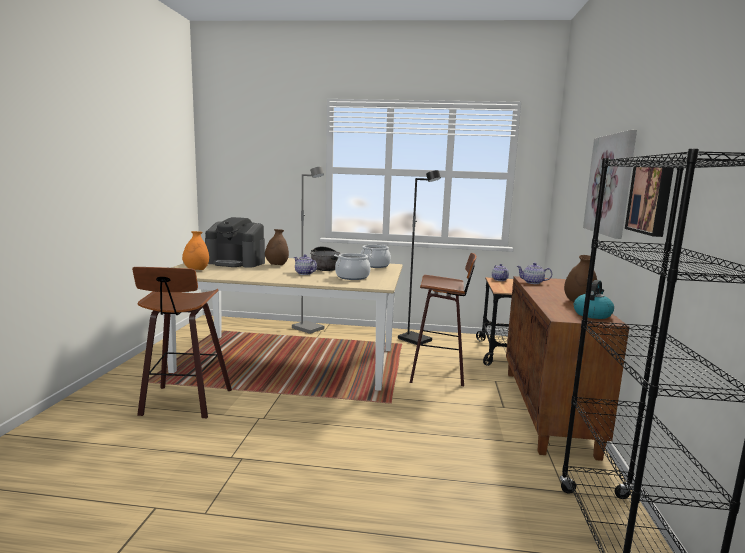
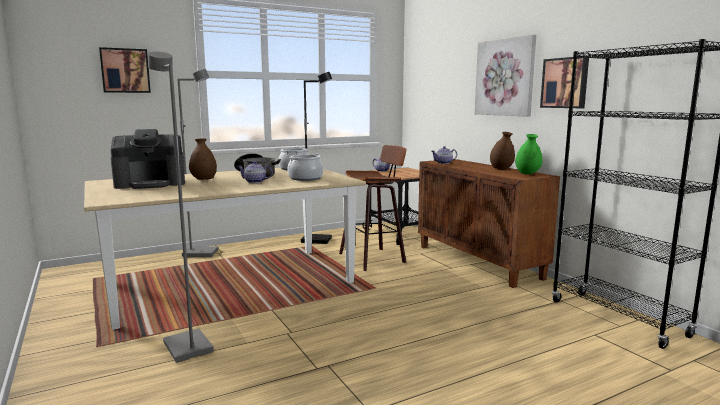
camera: 35 degrees left, 0 degrees up
(184, 403) = (186, 348): stool -> grey floor lamp
(196, 270) = (129, 195): orange vase -> none
(269, 166) = (125, 70): none -> picture
(592, 314) = (527, 173): kettle -> green vase

